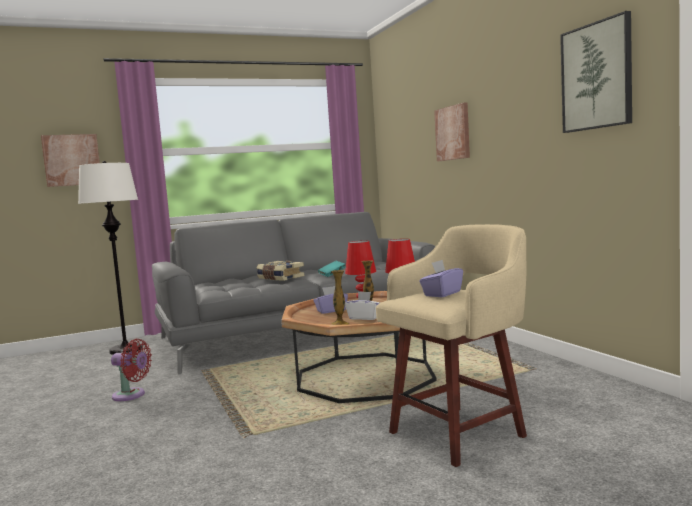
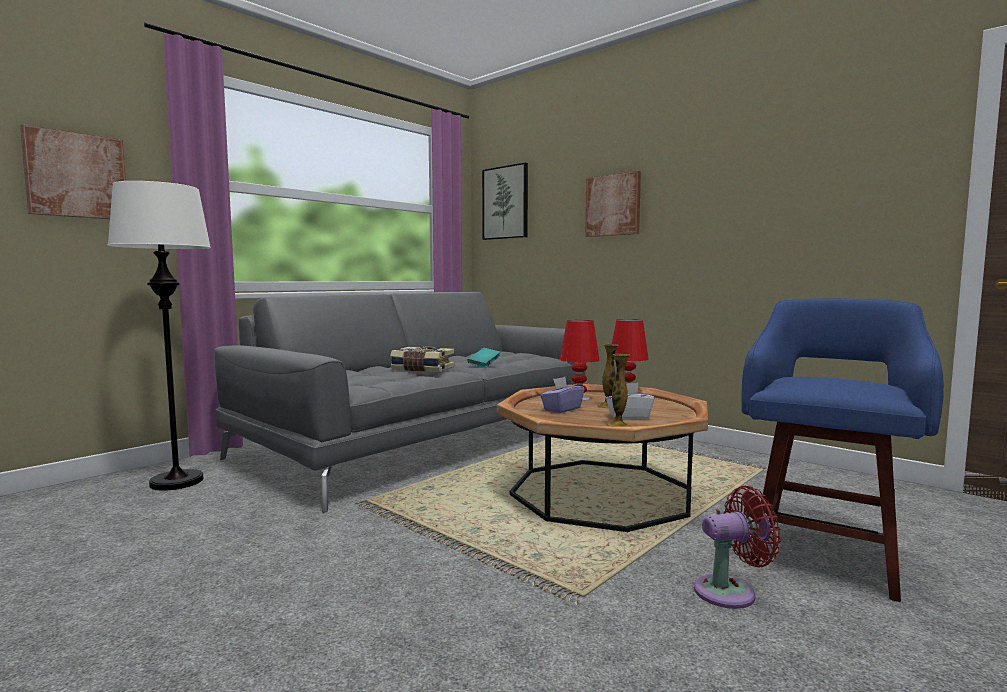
camera: 25 degrees left, 0 degrees up
(131, 395) = (286, 556): red fan -> red fan (730, 592)
(442, 294) = (829, 381): purple tissue box -> none
(460, 433) = (825, 554): beige stool -> blue stool
(597, 76) = (851, 152): picture -> picture (506, 203)

